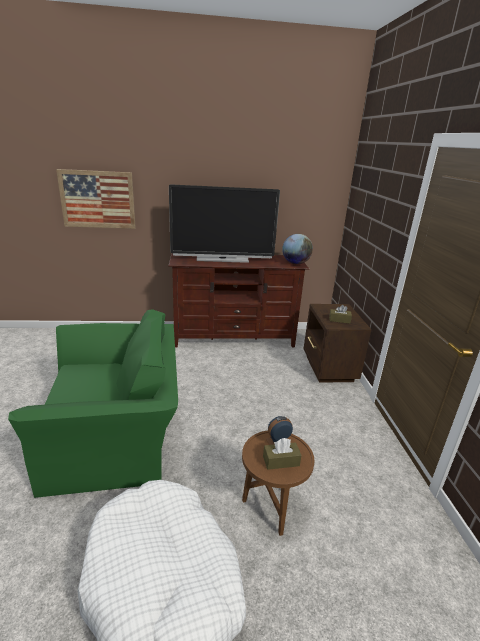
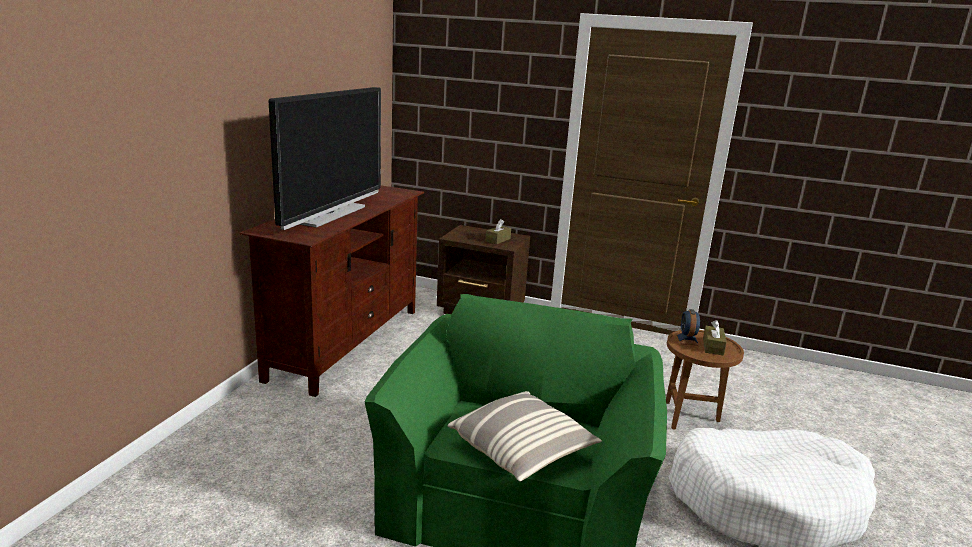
camera: 65 degrees left, 5 degrees down
(70, 390) = (522, 450): none -> pillow
(97, 199) = (106, 156): picture -> none
(295, 263) = (399, 191): globe -> none

